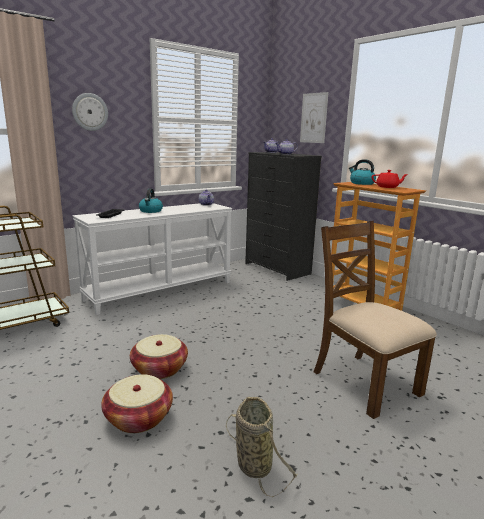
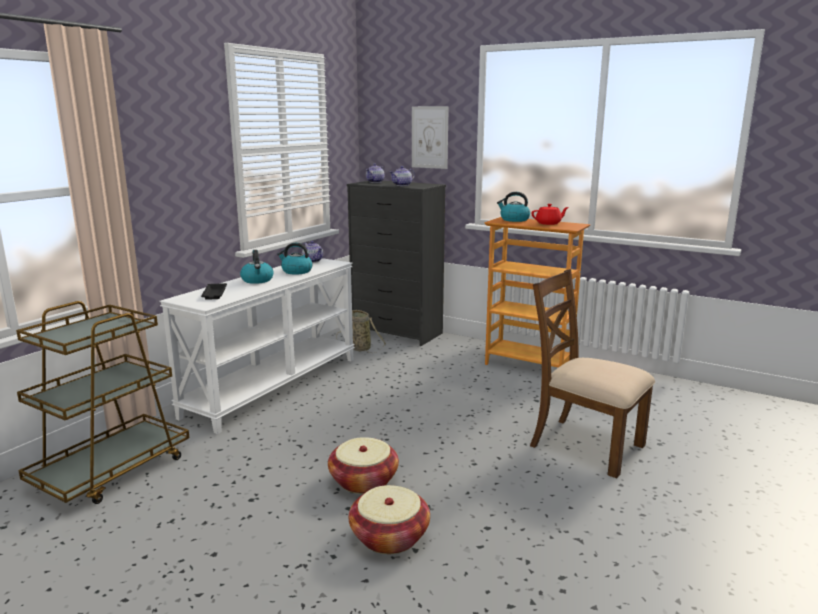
camera: 20 degrees left, 0 degrees up
(90, 112) = (161, 151): wall clock -> none
(184, 209) = (296, 271): none -> kettle
(252, 463) = (540, 546): basket -> basket (359, 348)

